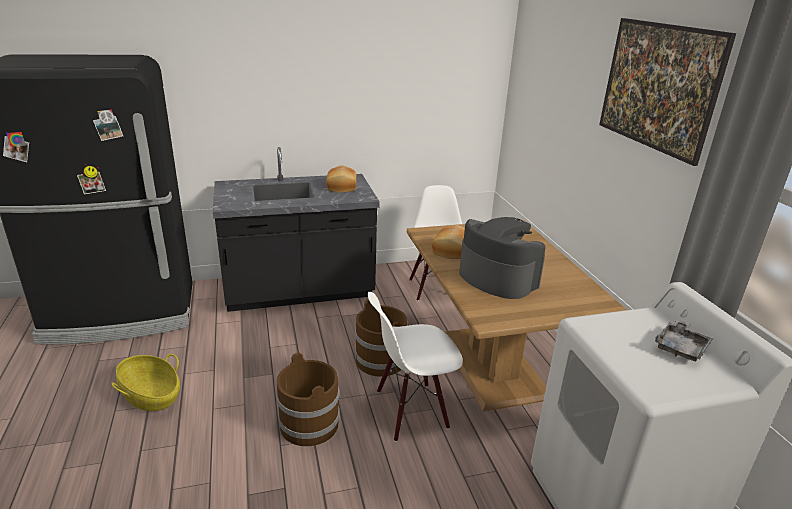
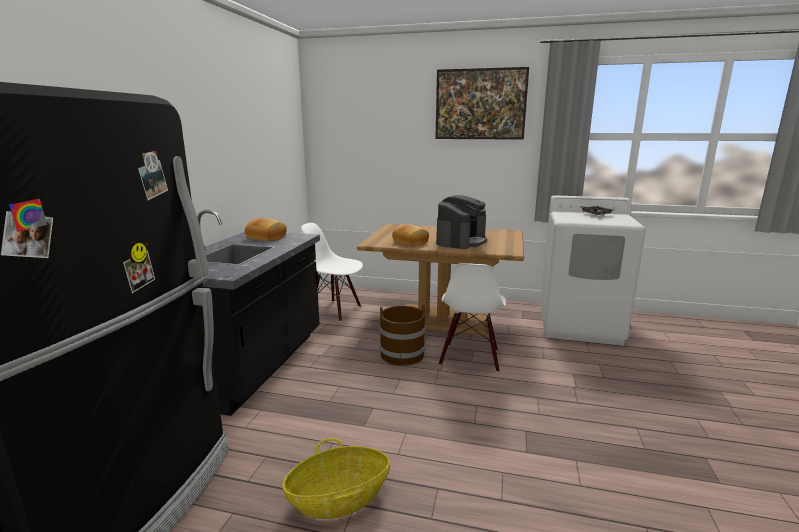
camera: 60 degrees left, 10 degrees down
(309, 424) = (457, 403): brown bucket -> none
(497, 278) = (461, 241): coffee machine -> coffee machine turned 135 degrees clockwise

